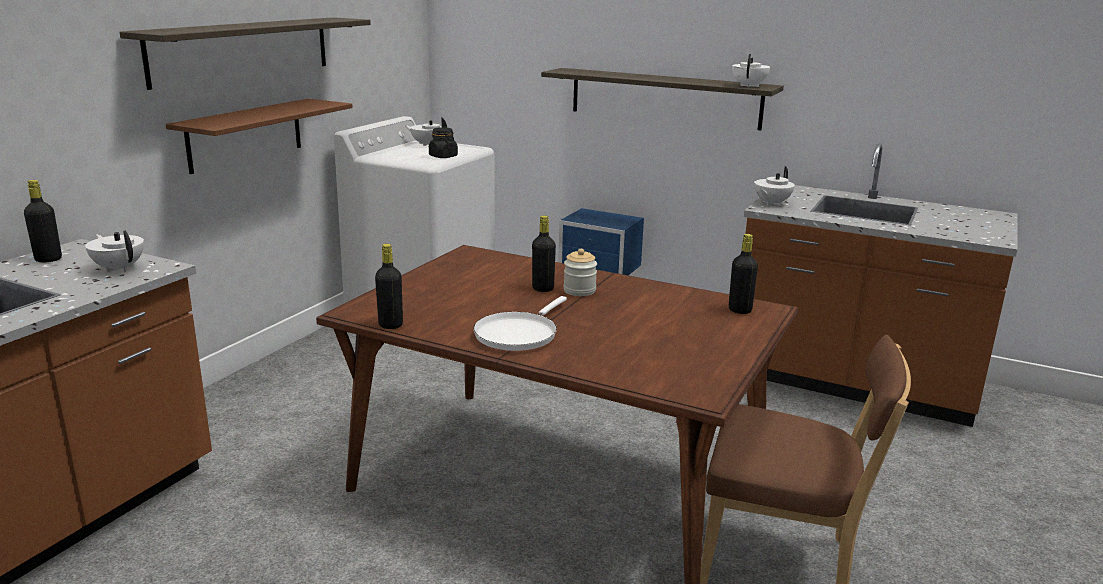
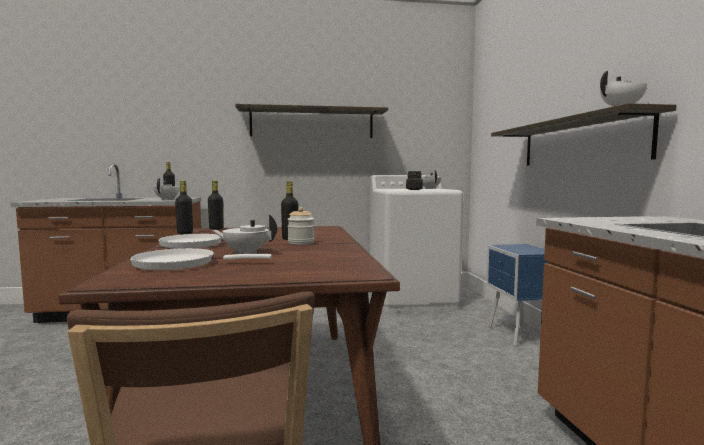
camera: 55 degrees right, 15 degrees down
(245, 135) = (308, 167): brown shelf -> none
(643, 358) = (181, 264): none -> white frying pan
(740, 310) = (340, 268): black bottle -> black bottle (216, 229)
(771, 203) = (587, 218): white teapot -> white teapot (246, 253)

